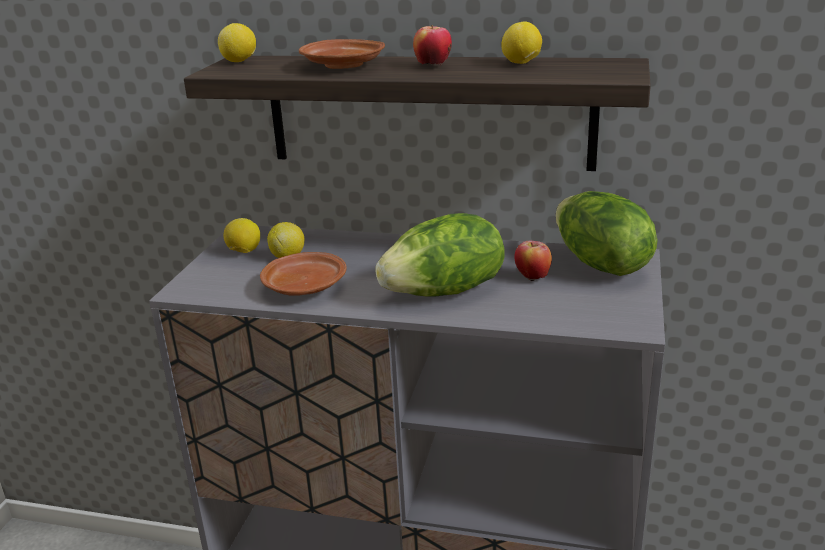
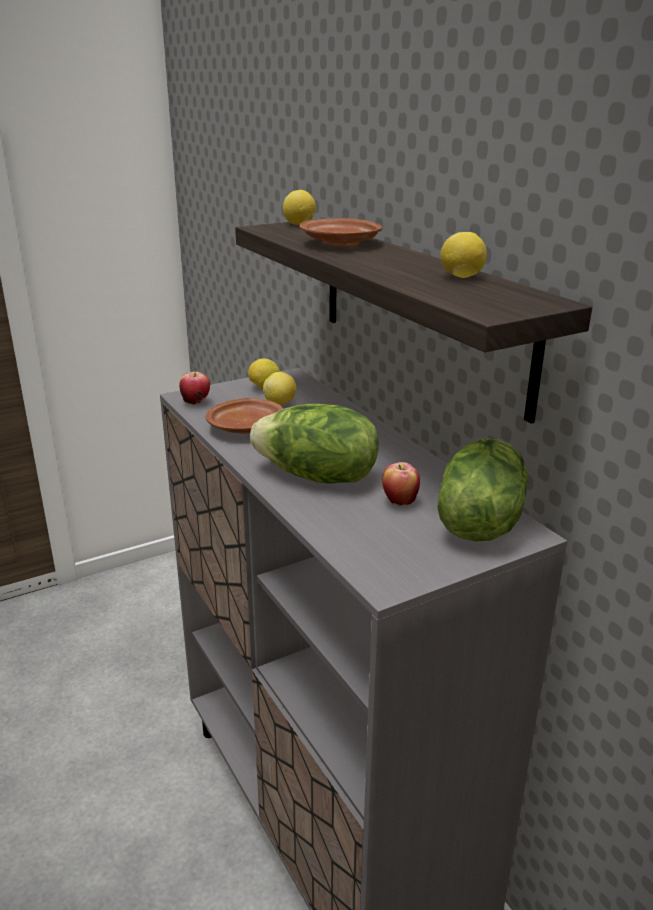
camera: 45 degrees right, 0 degrees up
(433, 66) = (393, 260): apple -> apple (196, 403)

